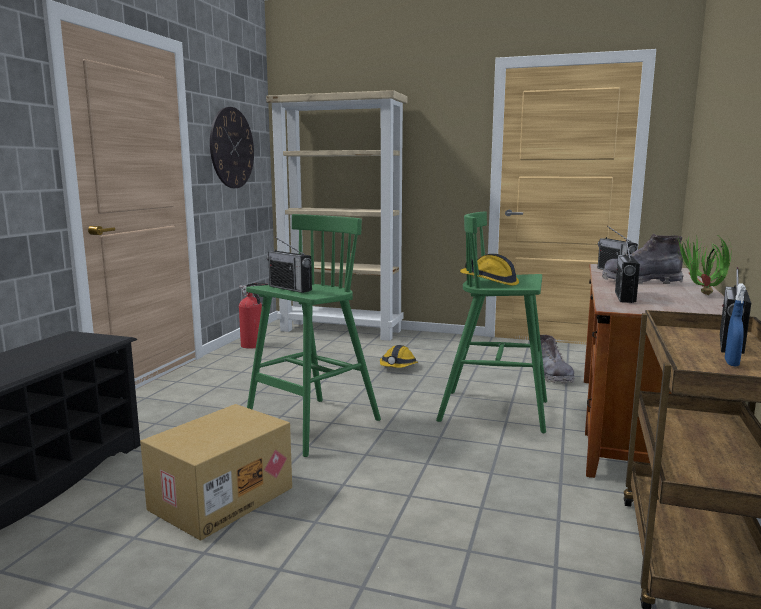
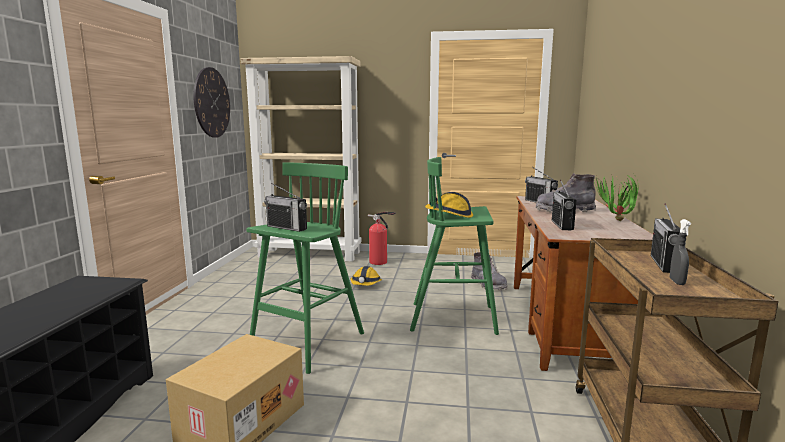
camera: 10 degrees left, 0 degrees up
(253, 346) = (237, 272): fire extinguisher -> fire extinguisher (380, 262)
(731, 363) = (677, 282): blue spray bottle -> grey spray bottle

